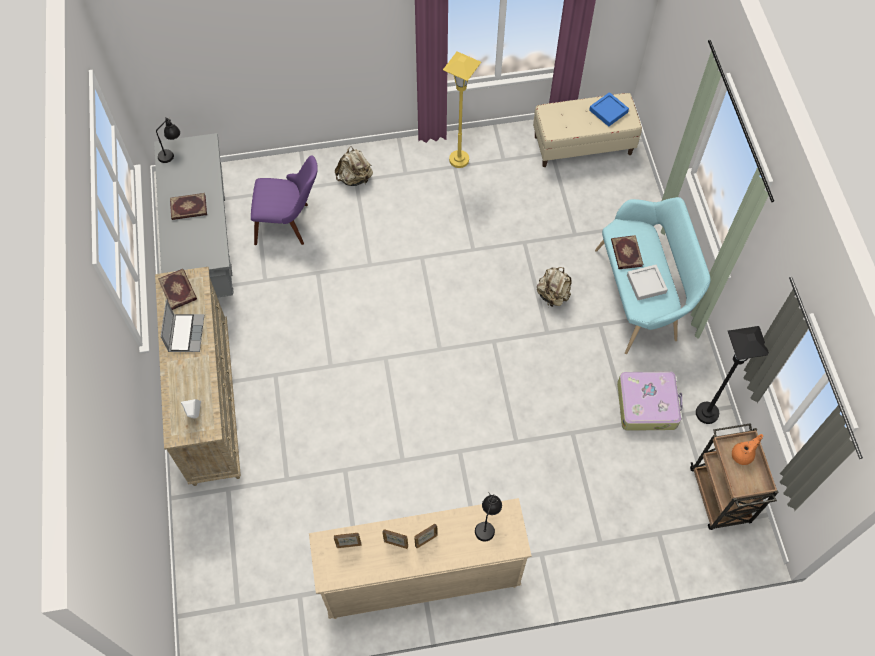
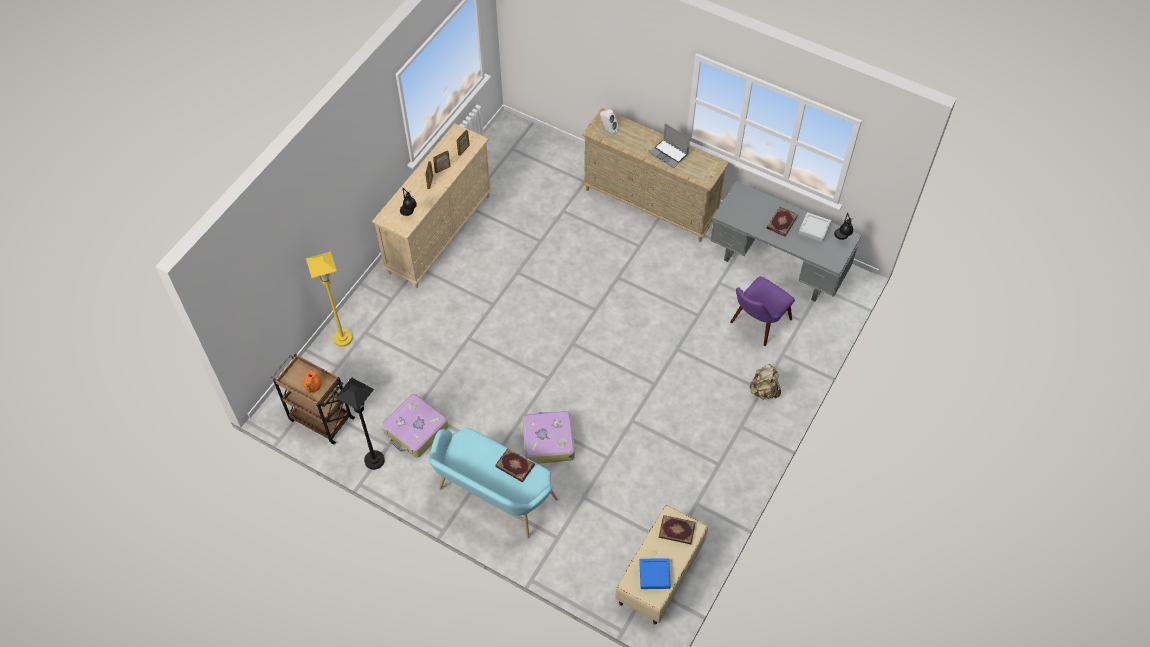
camera: 130 degrees right, 5 degrees down
(178, 290) = (705, 167): book -> book (676, 531)
(459, 160) = (722, 472): yellow floor lamp -> yellow floor lamp (343, 338)
(553, 295) = (547, 441): beige backpack -> suitcase
(646, 284) = (480, 457): grey tray -> grey tray (814, 229)

